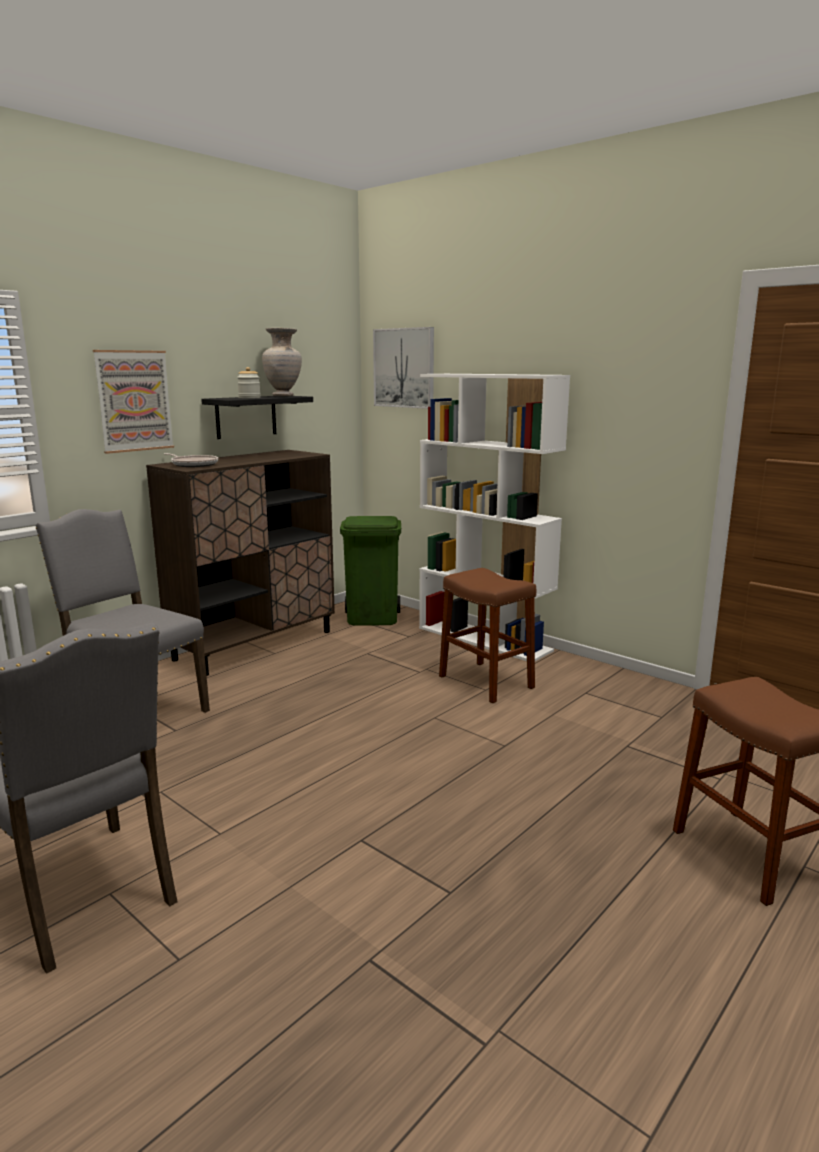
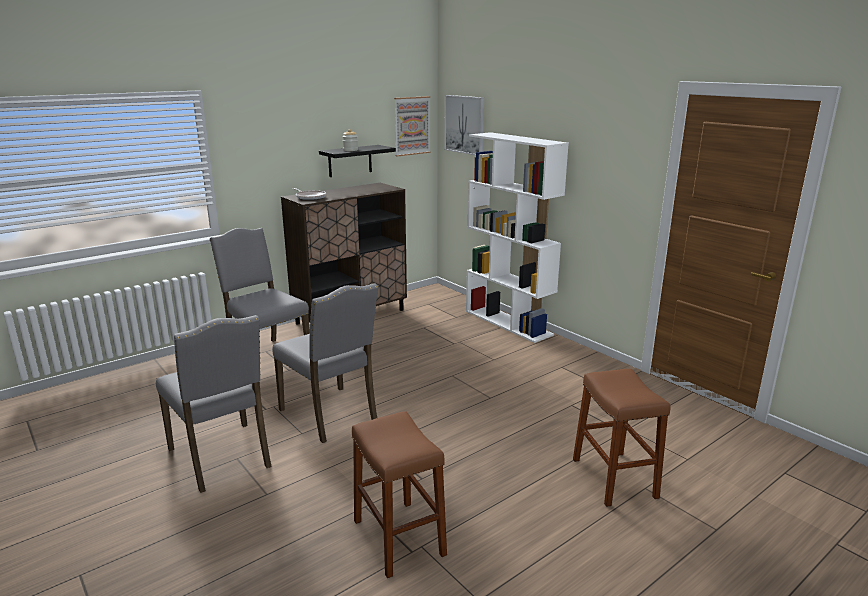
camera: 10 degrees right, 5 degrees up
(134, 401) = (273, 154): picture -> picture (412, 126)
(263, 797) = (331, 415): none -> grey chair
(284, 396) = (375, 147): beige vase -> none
(373, 618) = (436, 302): green trash can -> none
(486, 682) = (496, 354): brown stool -> brown stool (399, 537)

